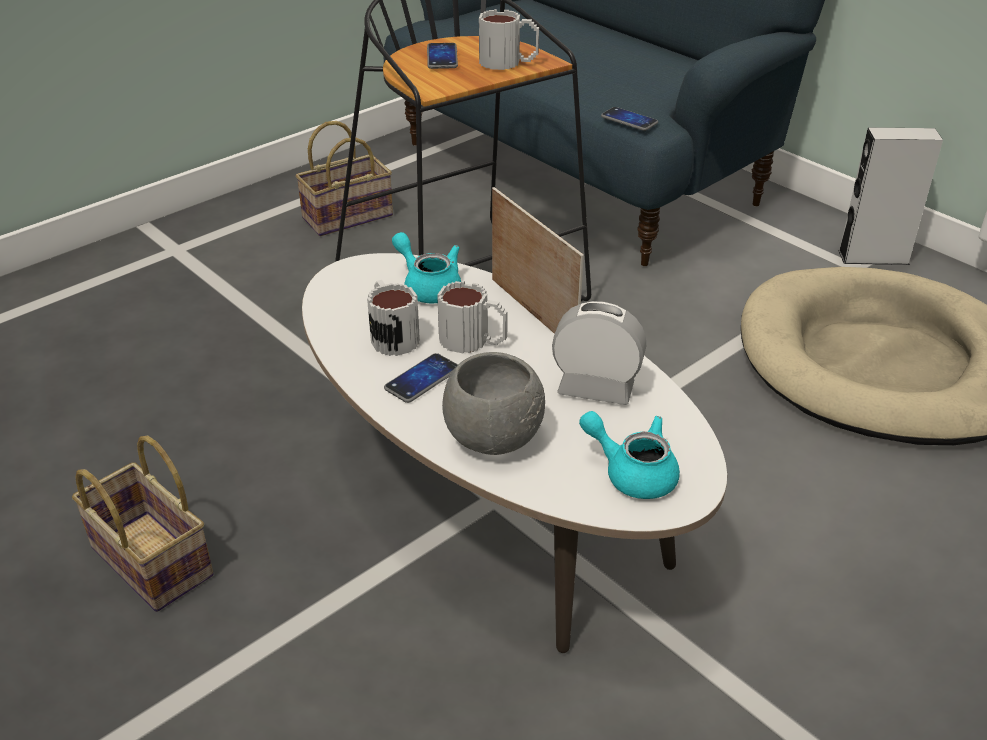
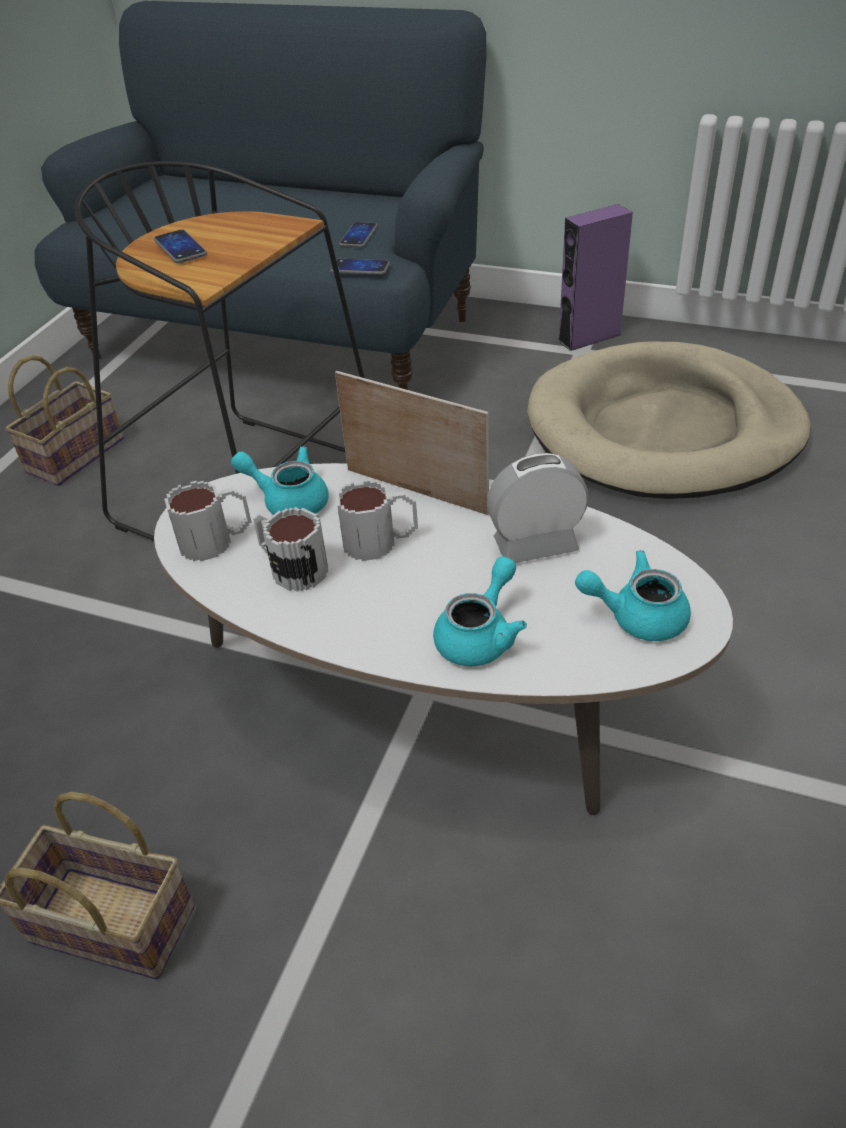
camera: 25 degrees left, 5 degrees up
(422, 379) = (361, 602): phone -> phone (358, 236)
(493, 437) = (480, 635): grey bowl -> turquoise teapot
(509, 62) = (257, 235): mug -> mug (216, 540)
(873, 257) = (589, 337): grey speaker -> purple speaker

